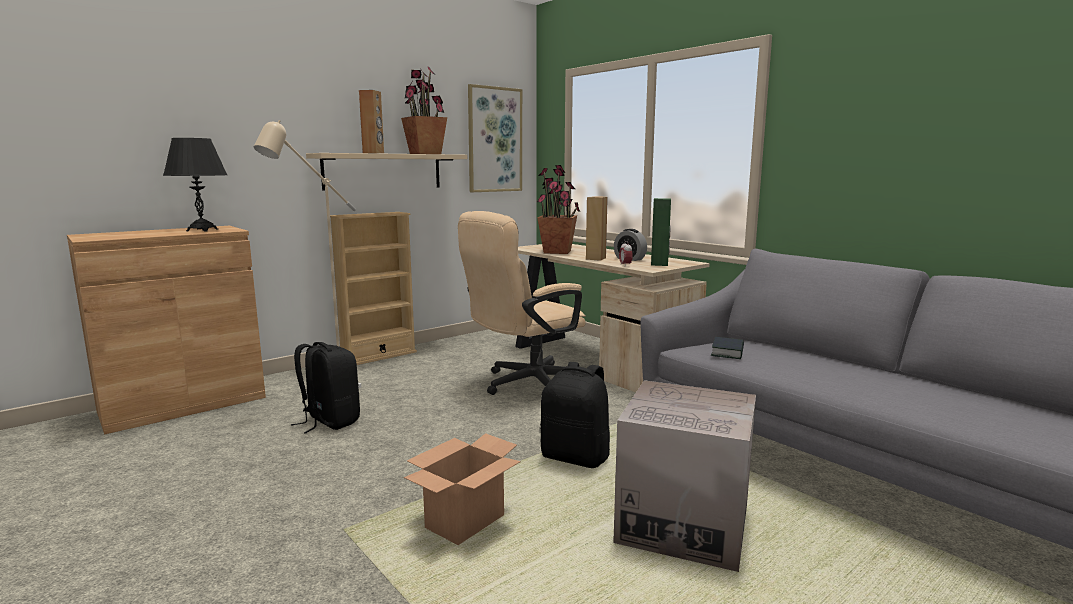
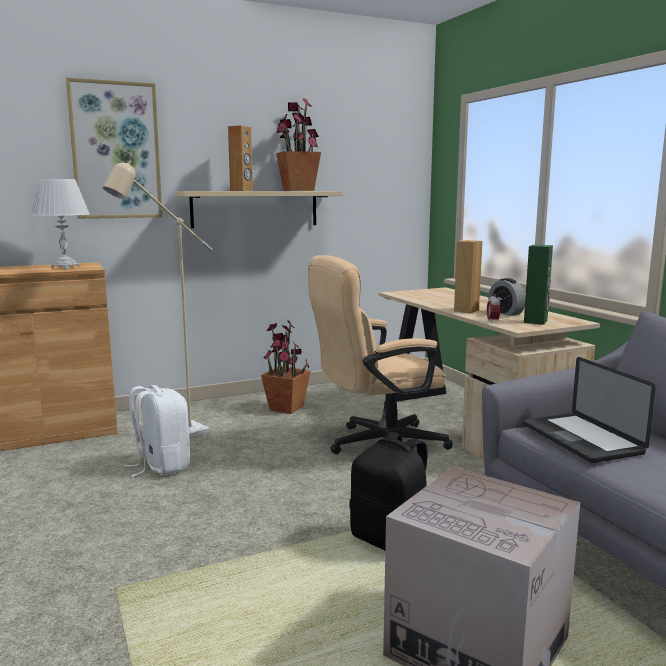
camera: 15 degrees right, 0 degrees up
(202, 230) = (65, 267): black table lamp -> white table lamp
(329, 421) = (161, 466): black backpack -> white backpack
(378, 356) = (242, 398): beige bookcase -> none
(464, 523) = (235, 602): cardboard box -> none
(494, 140) = (381, 174): picture -> picture (116, 151)
(557, 252) = (430, 300): potted plant -> potted plant (286, 408)
(727, 352) = (581, 439): book -> laptop

